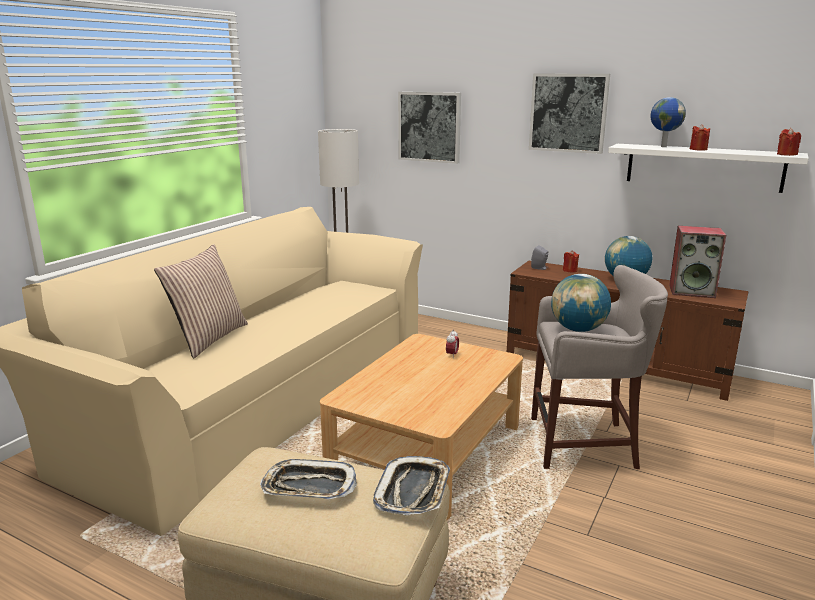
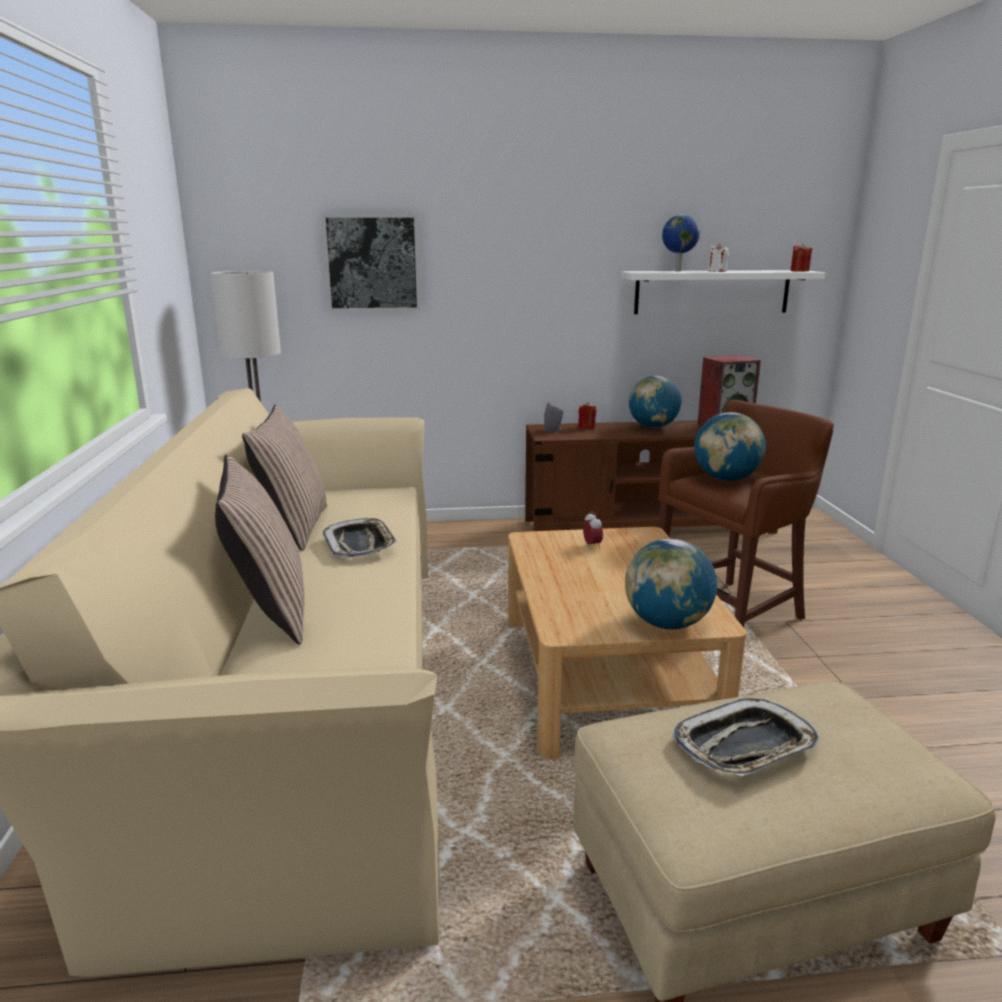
camera: 35 degrees left, 0 degrees up
(290, 298) = (293, 527): none -> pillow
(408, 414) = (667, 623): none -> globe
(413, 491) = (844, 701): tray -> tray (360, 544)
(568, 113) = (562, 237): picture -> none
(586, 444) = (733, 611): grey stool -> brown stool
(698, 149) = (717, 271): red candle -> white candle

